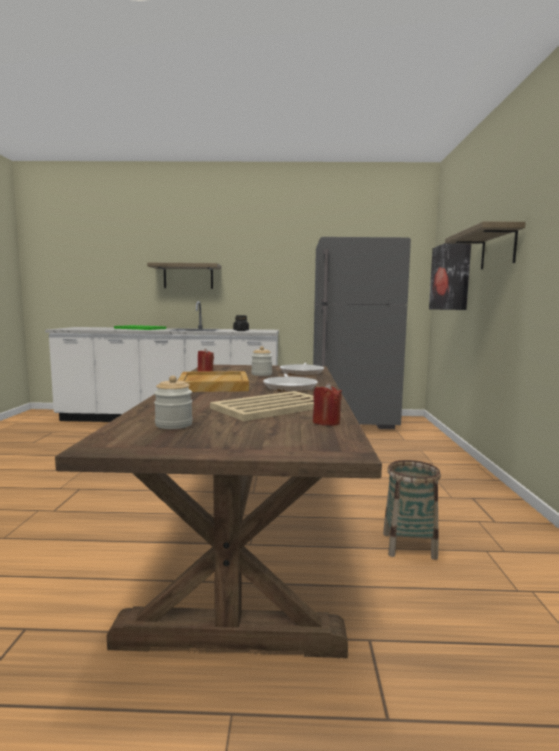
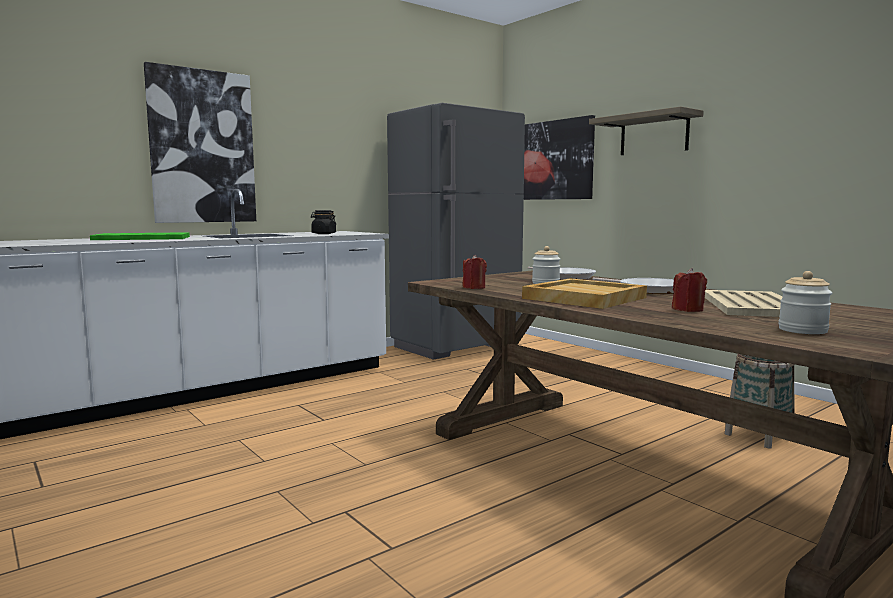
camera: 40 degrees left, 0 degrees up
(188, 276) = (202, 147): shelf -> picture
(326, 422) = (845, 308): red candle -> red candle (688, 310)

